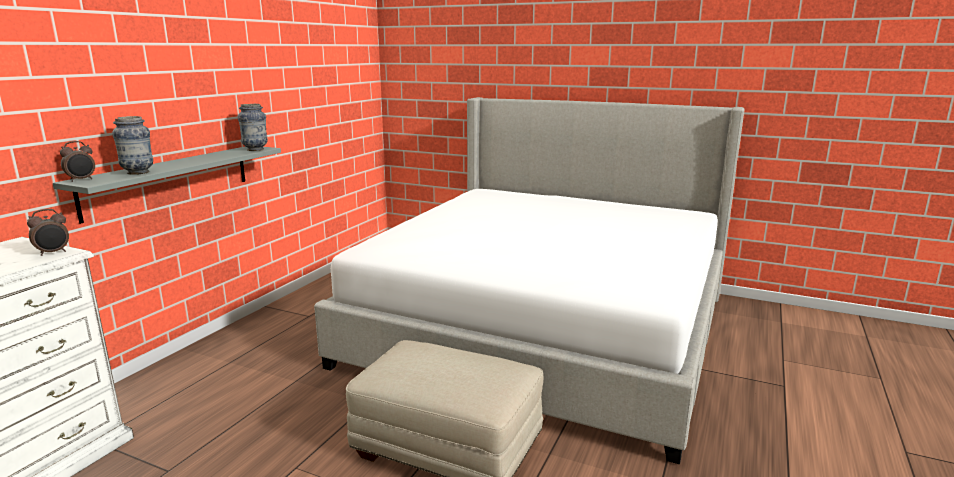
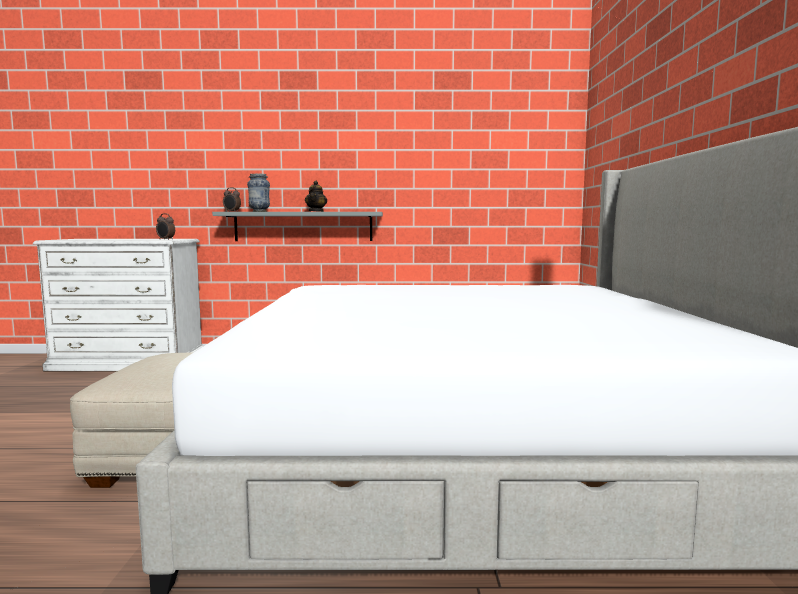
camera: 65 degrees right, 10 degrees down
(204, 159) = (316, 211): none -> teapot
(255, 149) = (365, 211): vase -> none

